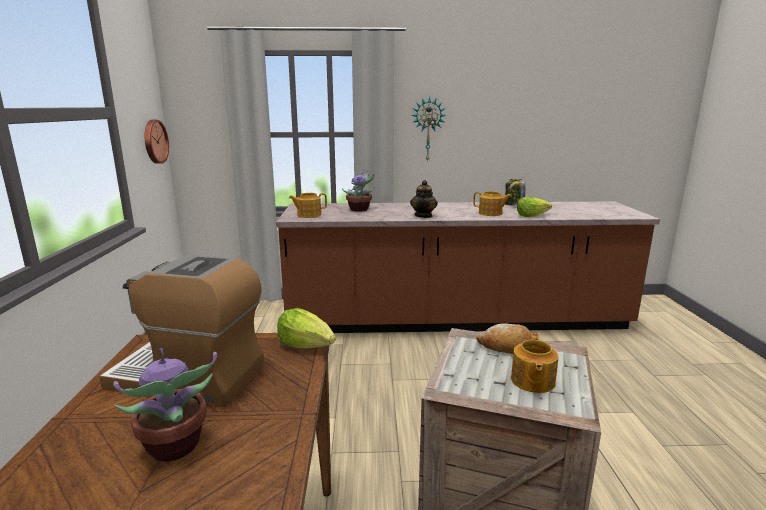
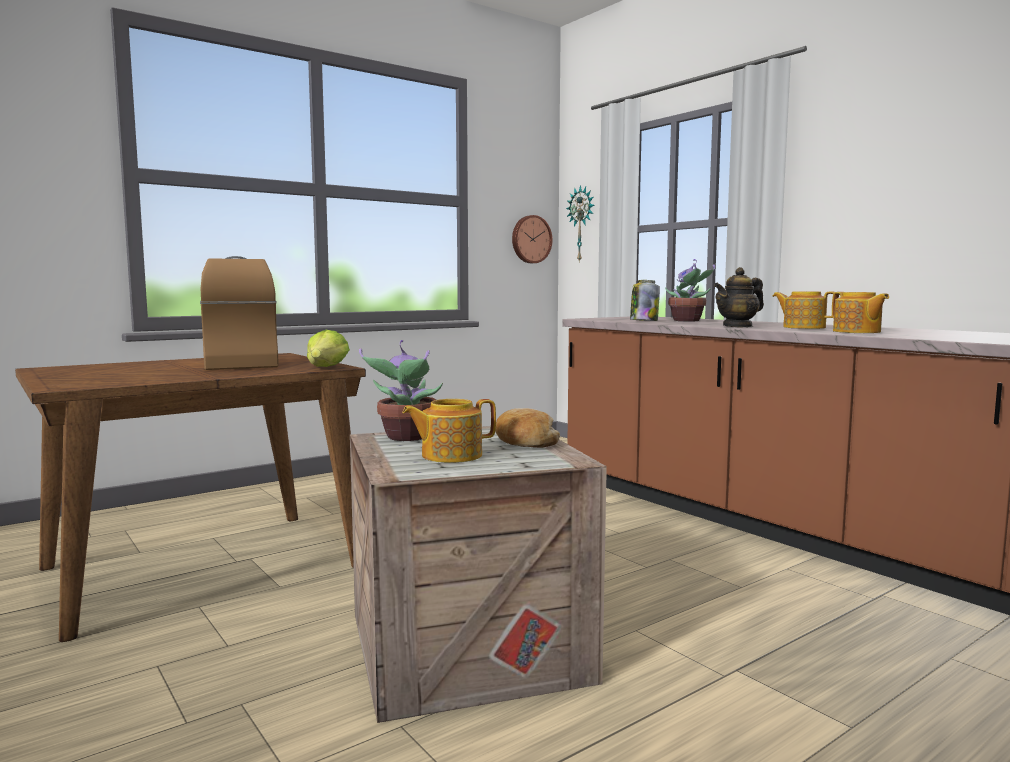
camera: 55 degrees right, 10 degrees down
(175, 447) = (149, 371): potted plant -> potted plant (406, 437)
(308, 215) = (612, 319): teapot -> teapot (803, 327)
(428, 129) = (849, 204): wall clock -> wall clock (582, 224)
(514, 205) = (963, 332): jar -> jar (643, 321)
(531, 216) = (919, 337): lettuce -> none

